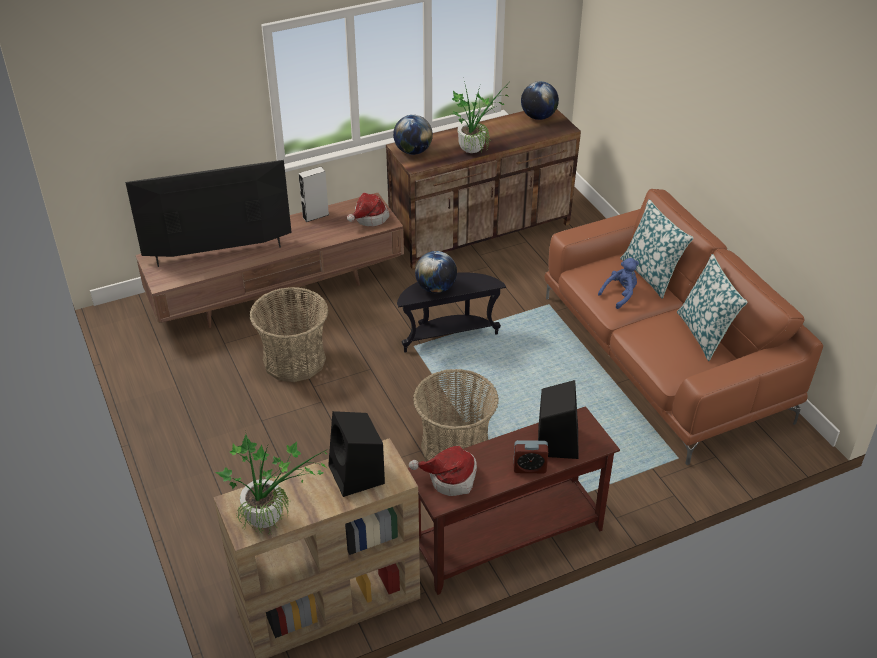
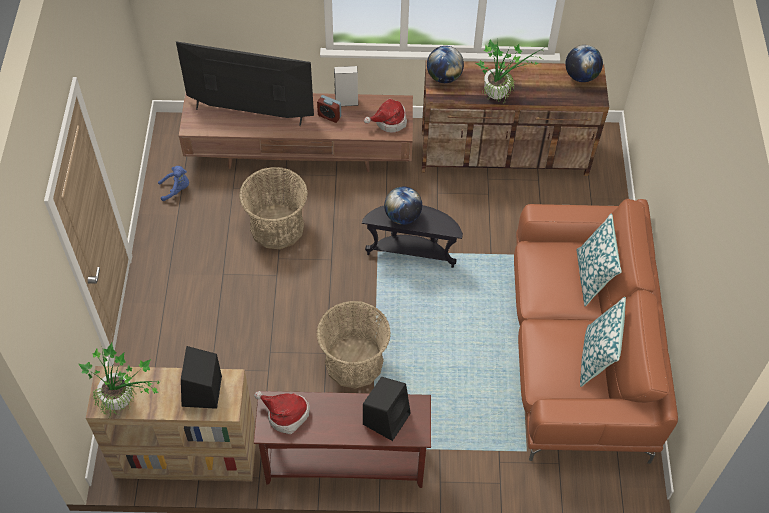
camera: 25 degrees right, 15 degrees up
(529, 468) = (350, 432): alarm clock -> alarm clock (329, 116)
(620, 294) = (552, 287): blue plush toy -> blue plush toy (176, 189)

